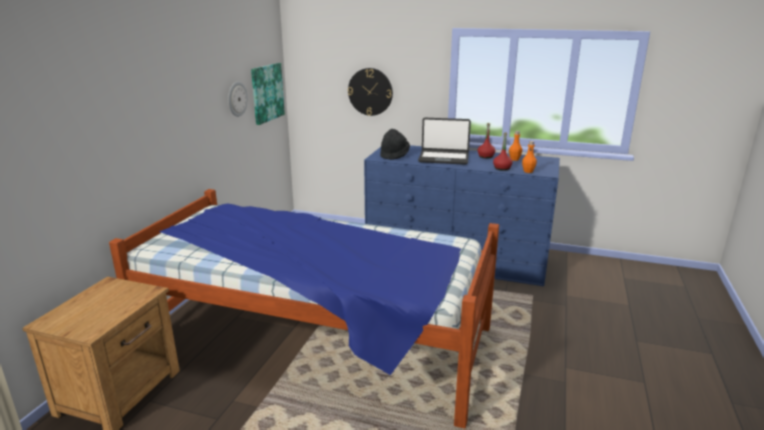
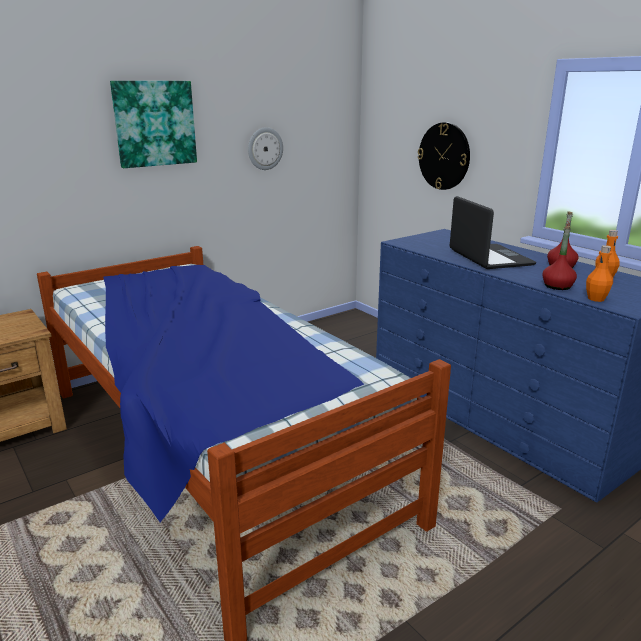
camera: 35 degrees right, 0 degrees up
(267, 93) = (321, 148): picture -> picture (154, 123)
(394, 155) = (427, 243): black hat -> none
(443, 158) = (489, 258): laptop -> laptop turned 150 degrees counterclockwise

